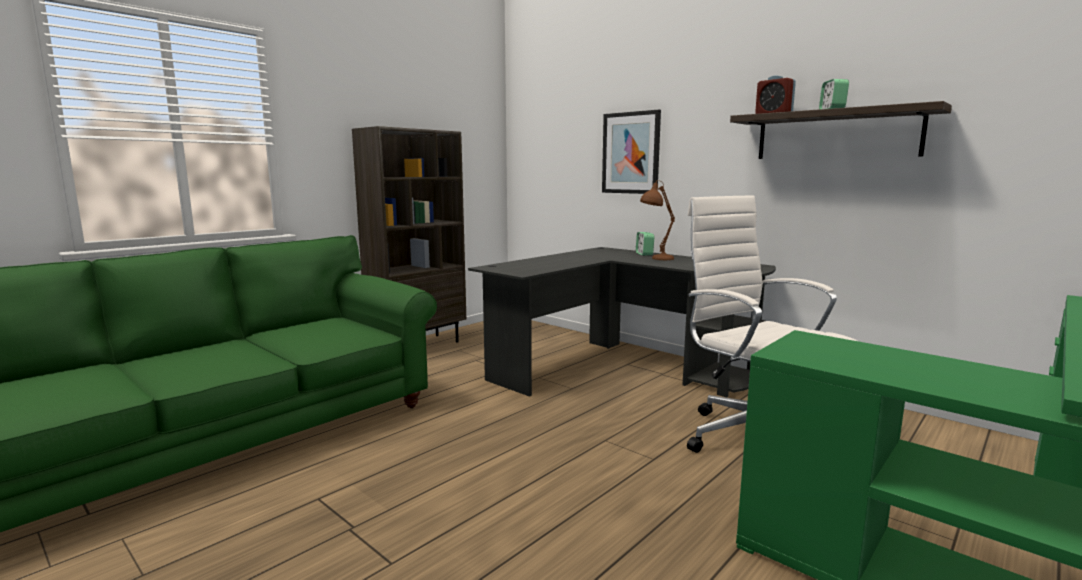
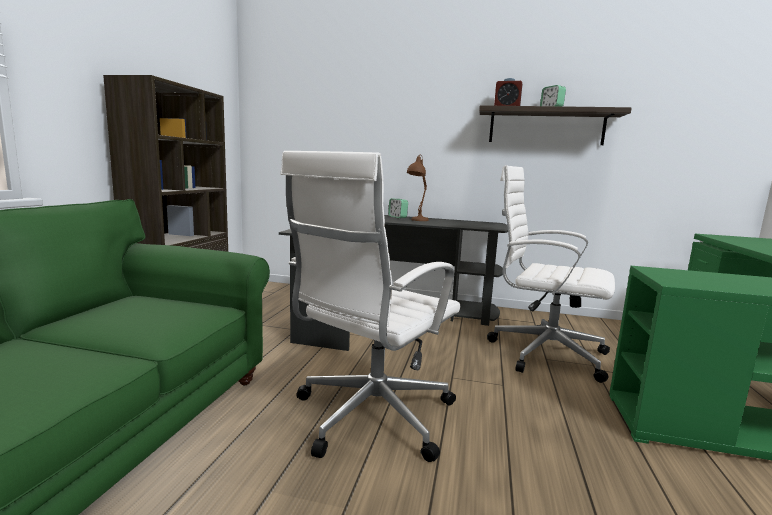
camera: 30 degrees left, 0 degrees up
(482, 454) = (370, 417): none -> white office chair
(631, 153) = (377, 132): picture -> none

